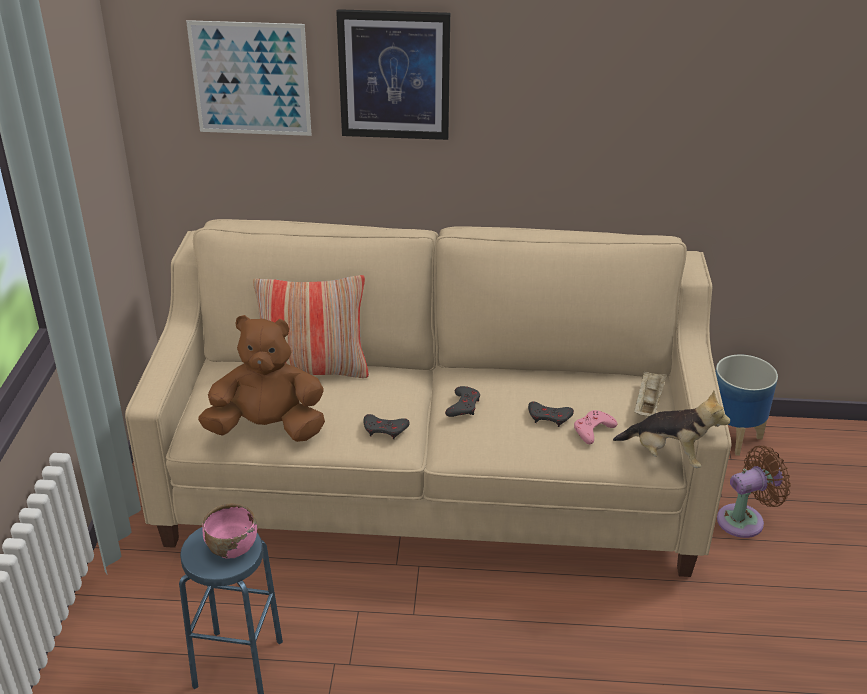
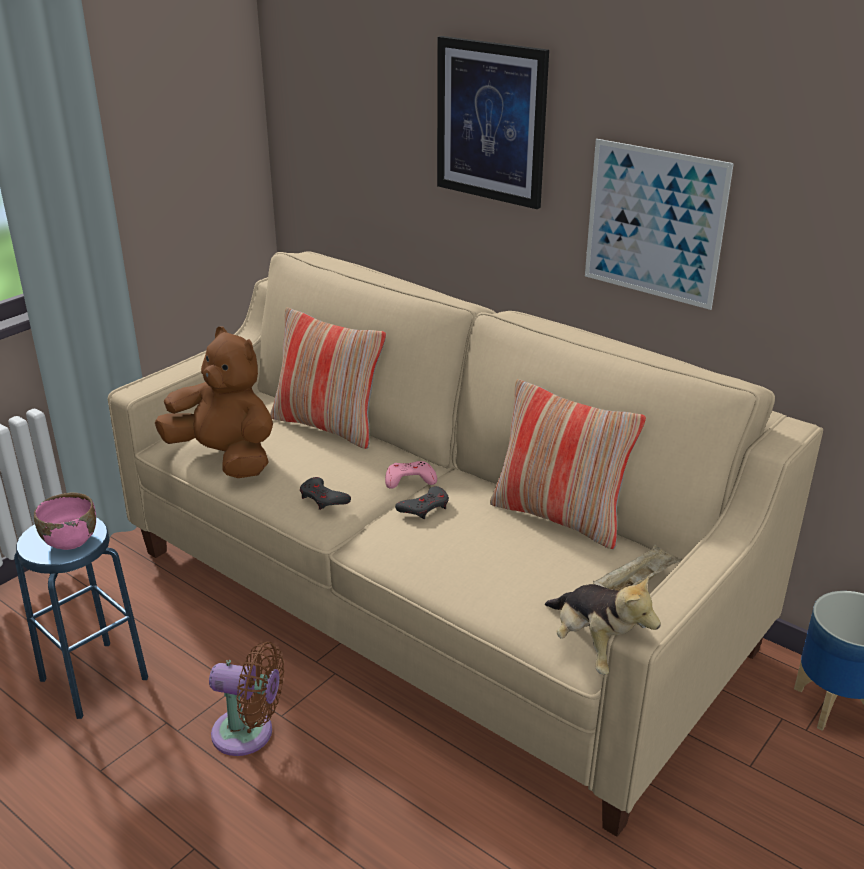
camera: 35 degrees right, 5 degrees down
(250, 79) = (365, 109): picture -> picture (654, 223)
(549, 417) = (499, 552): grey game controller -> none
(557, 375) = (559, 517): none -> pillow
(593, 430) = (533, 584): pink game controller -> pink game controller (409, 479)
(745, 520) = (756, 808): brown fan -> brown fan (249, 734)

